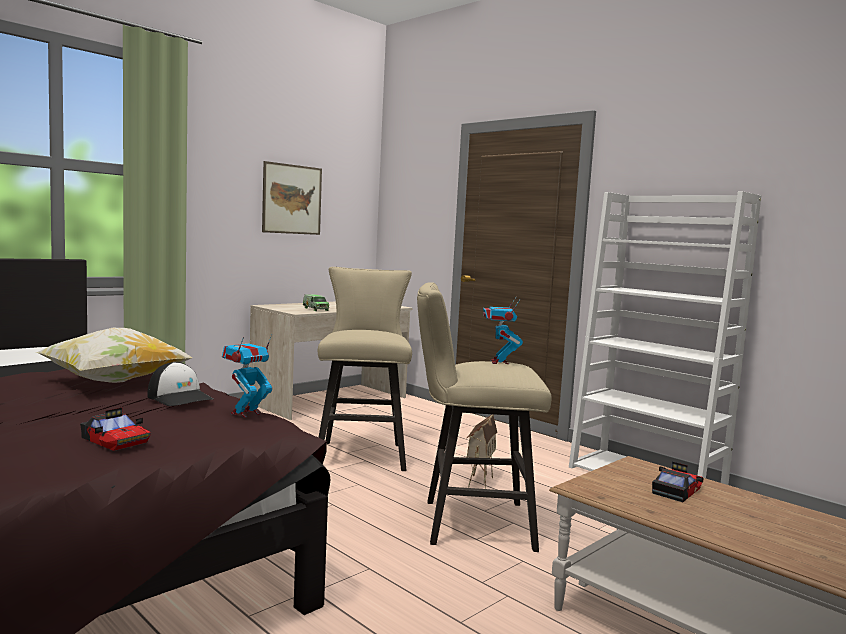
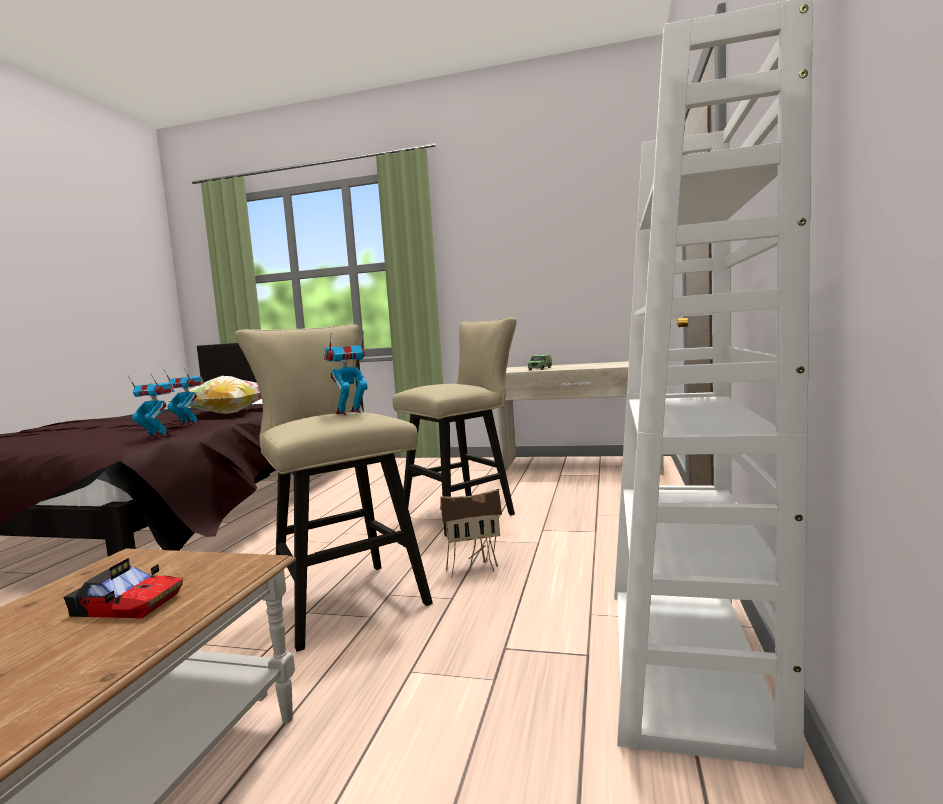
camera: 60 degrees right, 0 degrees up
(115, 440) = (70, 439): toy car -> none
(180, 397) = (189, 423): cap -> toy robot
(292, 199) = (547, 262): picture -> none

